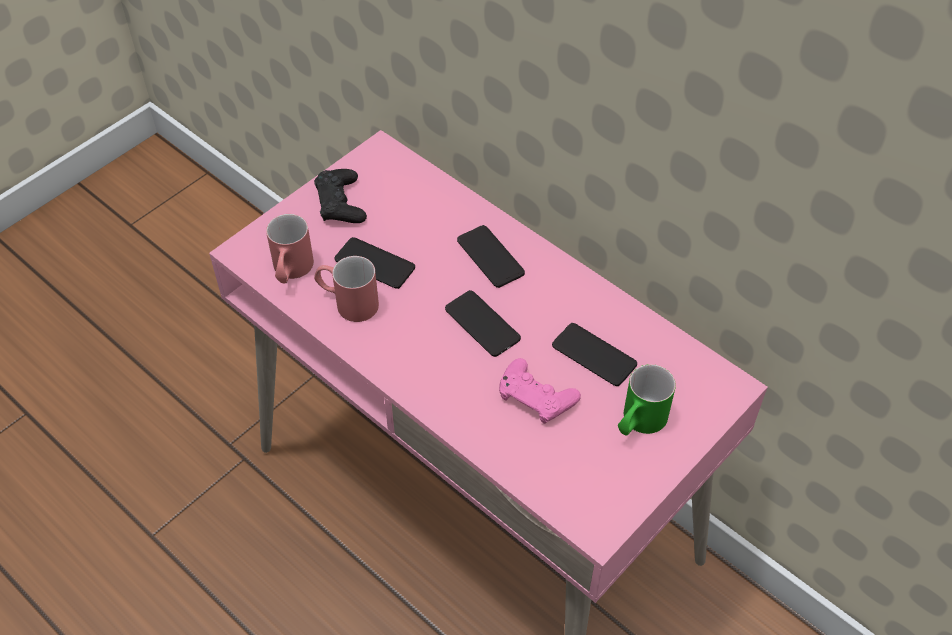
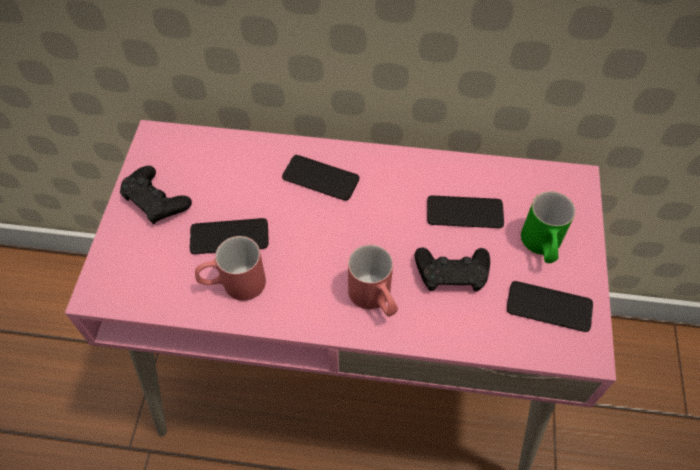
camera: 35 degrees left, 5 degrees up
(291, 272) = (159, 286): red mug -> red mug (374, 300)
(482, 324) = (360, 237): phone -> phone (549, 307)
(536, 397) = (452, 272): pink game controller -> black game controller

